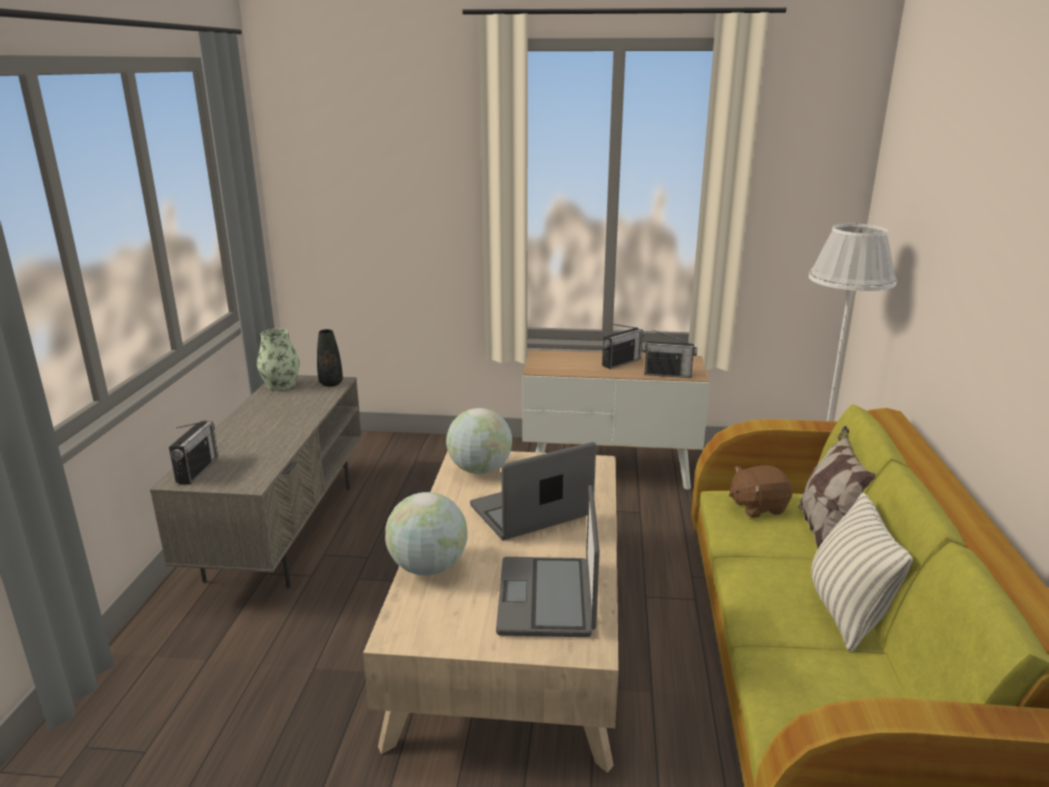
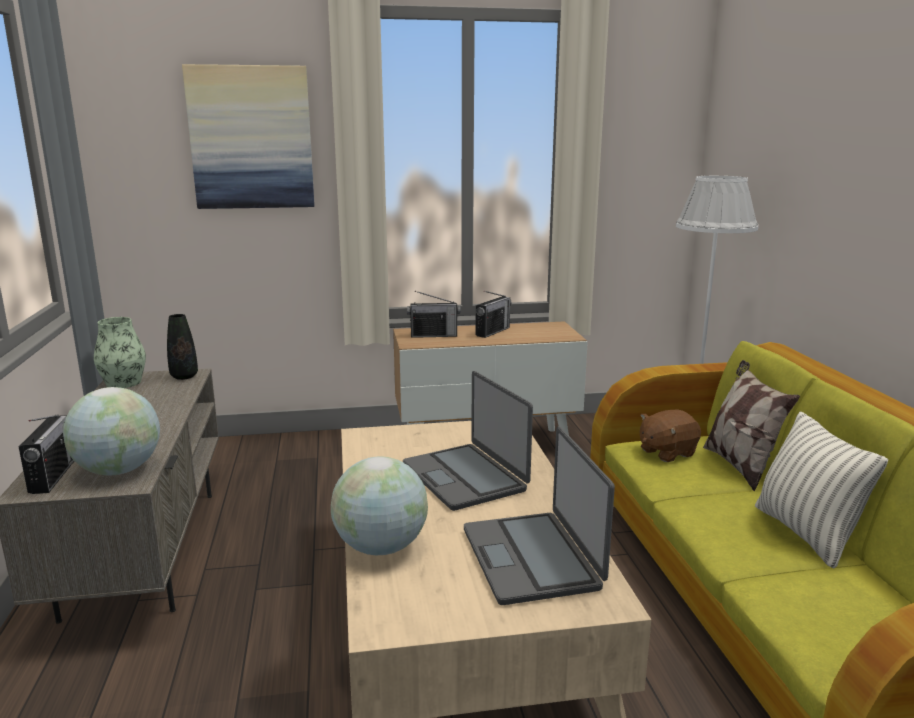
camera: 15 degrees left, 5 degrees down
(409, 165) = (251, 138): none -> picture
(480, 470) = (387, 445): globe -> globe (119, 470)
(531, 512) = (465, 477): laptop -> laptop turned 75 degrees counterclockwise
(667, 374) = (543, 337): radio -> radio (433, 335)

